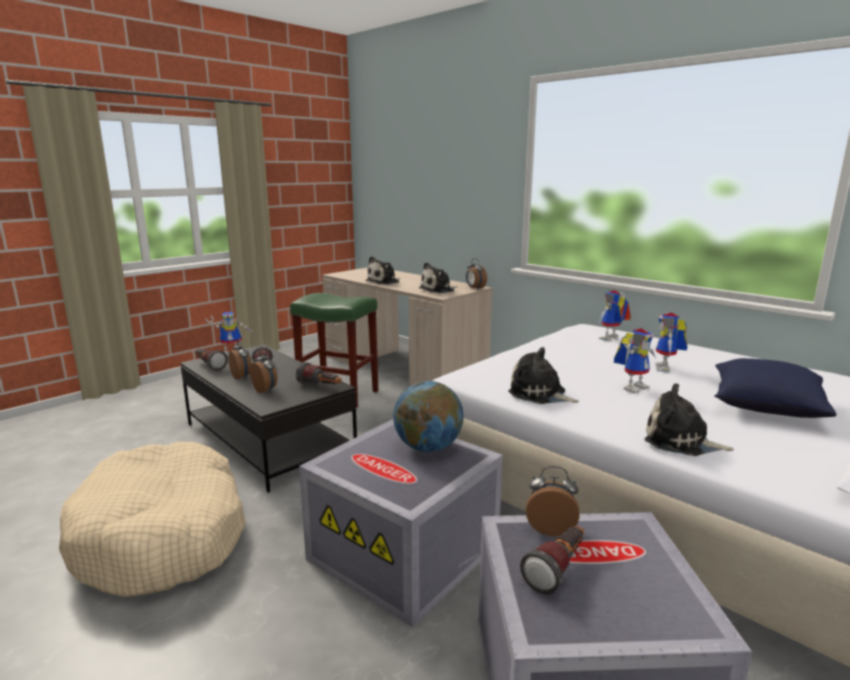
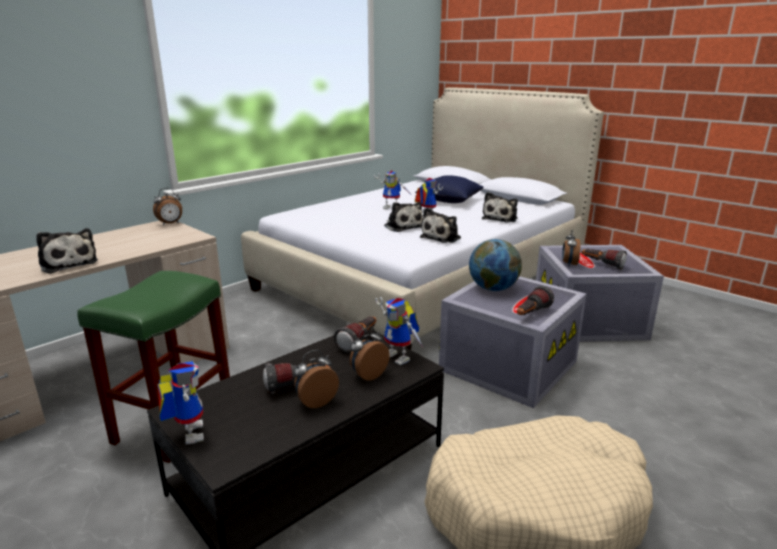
camera: 90 degrees left, 5 degrees up
(209, 366) = (252, 445): flashlight -> flashlight (531, 314)
(438, 290) = (162, 237): plush toy -> plush toy (402, 226)
(610, 339) = (327, 211): toy robot -> toy robot (401, 357)

